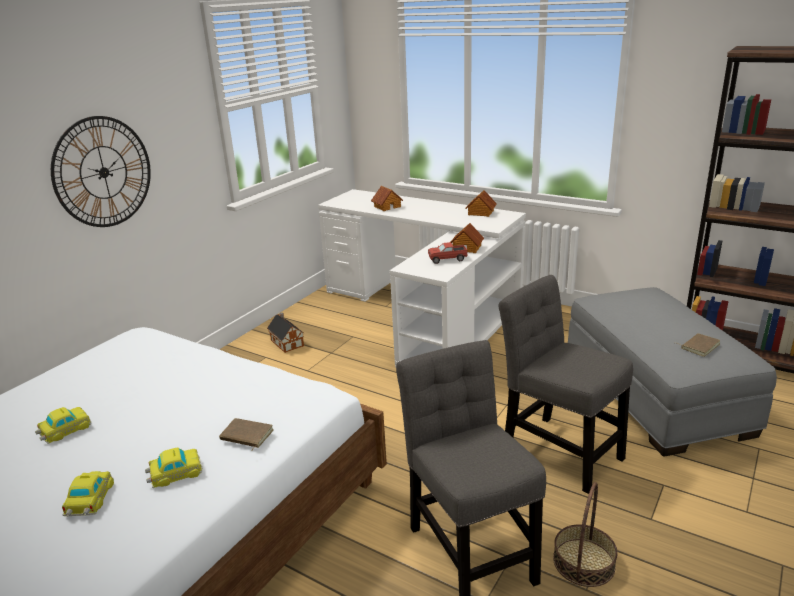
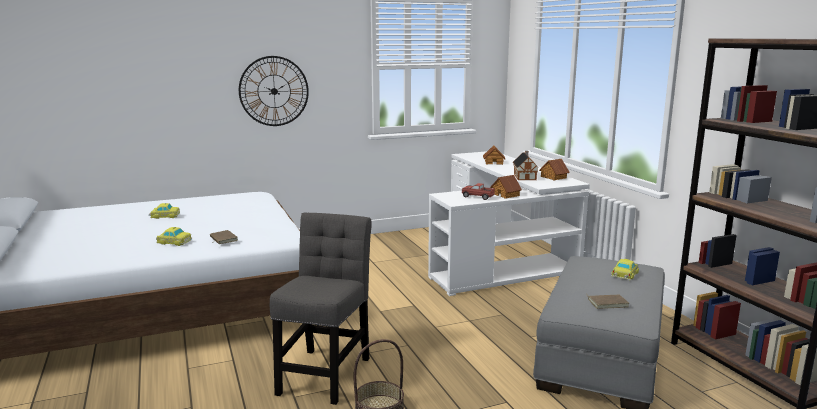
camera: 35 degrees right, 10 degrees down
(89, 499) = (130, 239): toy car -> toy car (624, 275)
(287, 342) = (383, 245): toy house -> toy house (525, 176)
(558, 450) = (462, 354): grey chair -> none

